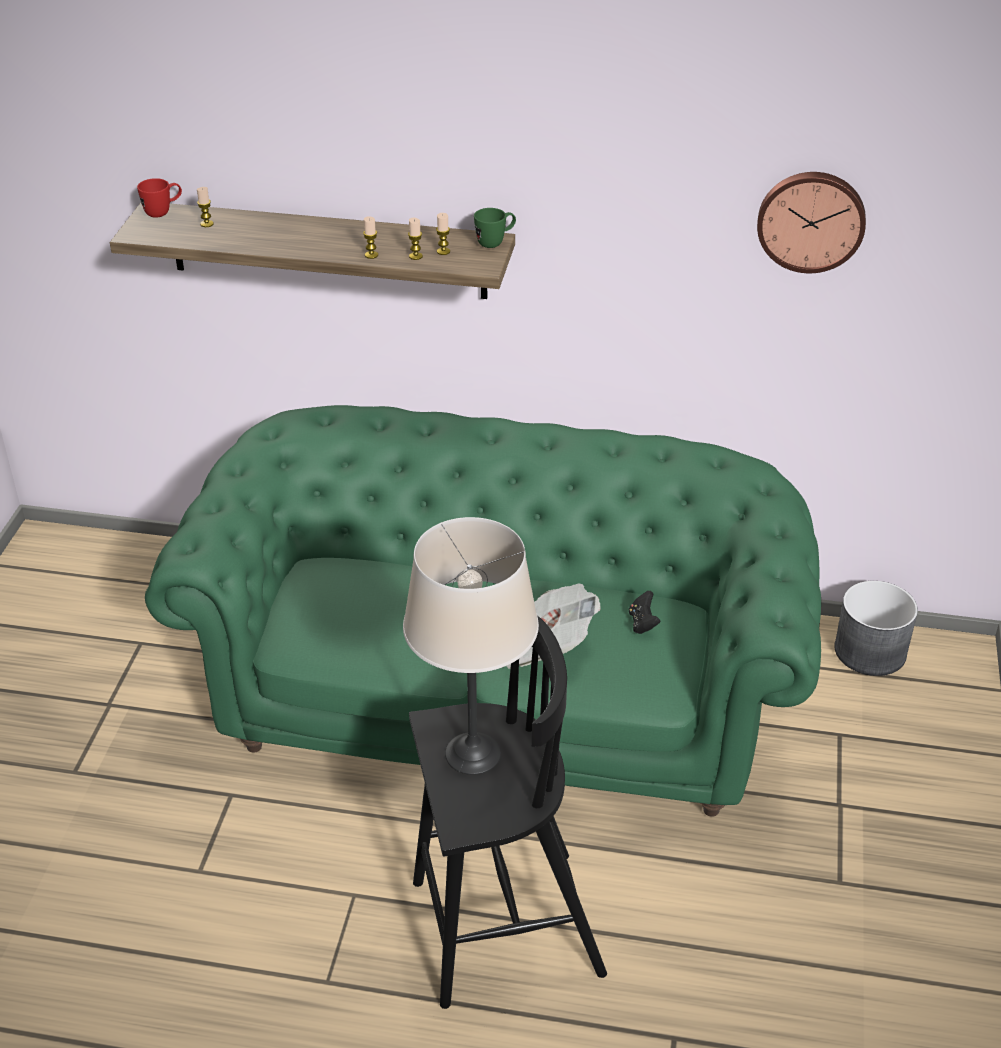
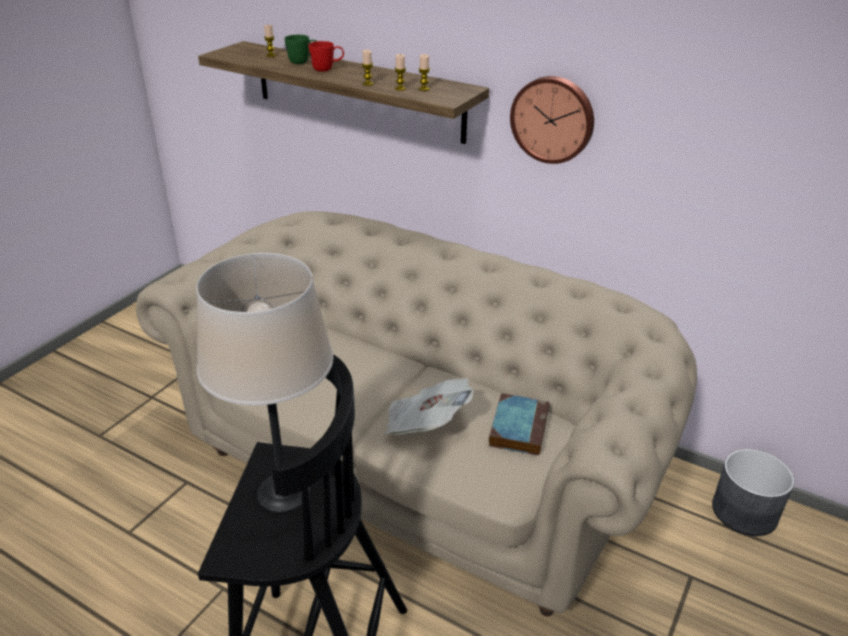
camera: 20 degrees right, 5 degrees down
(163, 212) = (249, 47): red mug -> red mug (327, 70)
(495, 242) = (469, 89): green mug -> green mug (303, 62)
(500, 691) = (421, 460): green sofa -> beige sofa
(642, 623) = (518, 427): black game controller -> book
(811, 220) = (742, 94): wall clock -> wall clock (553, 119)

